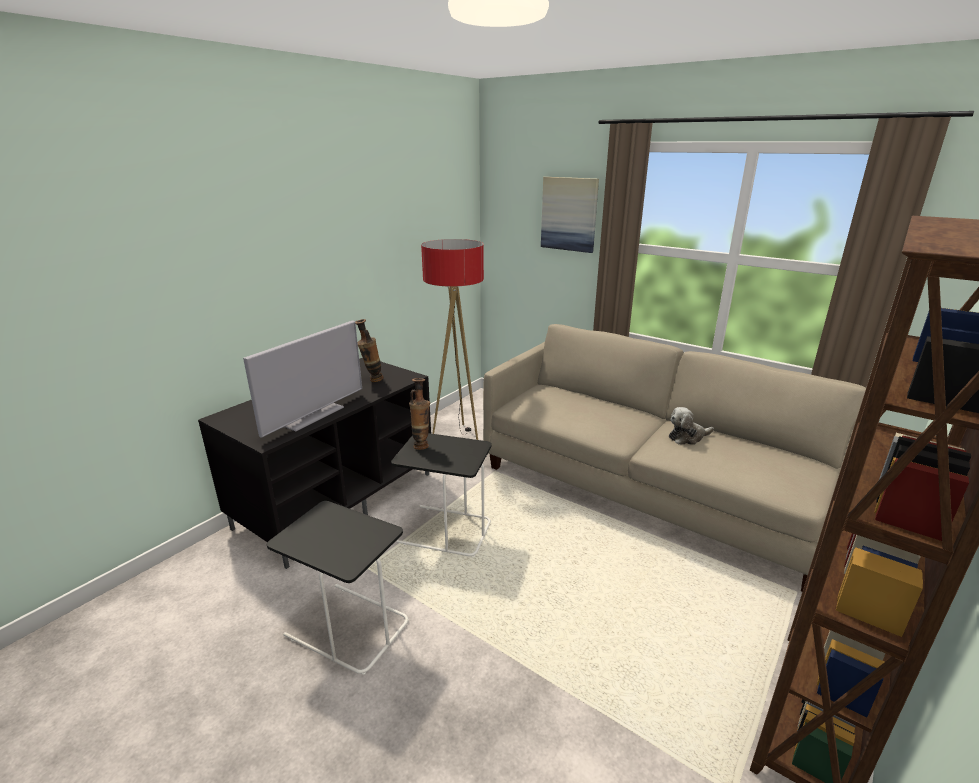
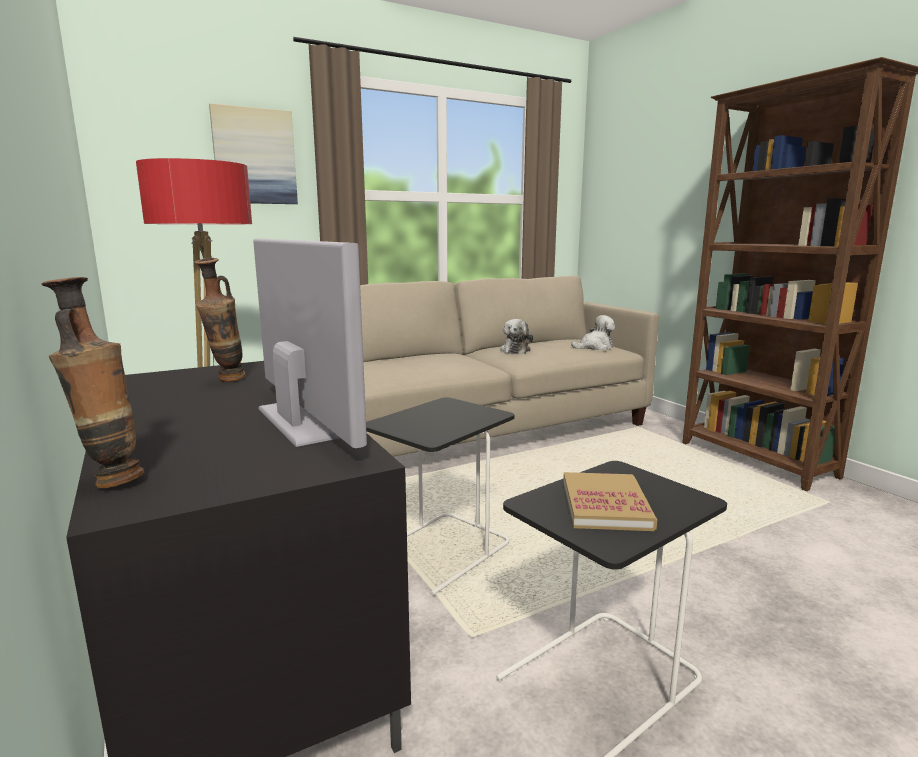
camera: 65 degrees left, 10 degrees down
(330, 533) = (605, 505): none -> book
(421, 445) = (406, 426): vase -> vase (110, 480)
(770, 477) = (595, 347): none -> plush toy

